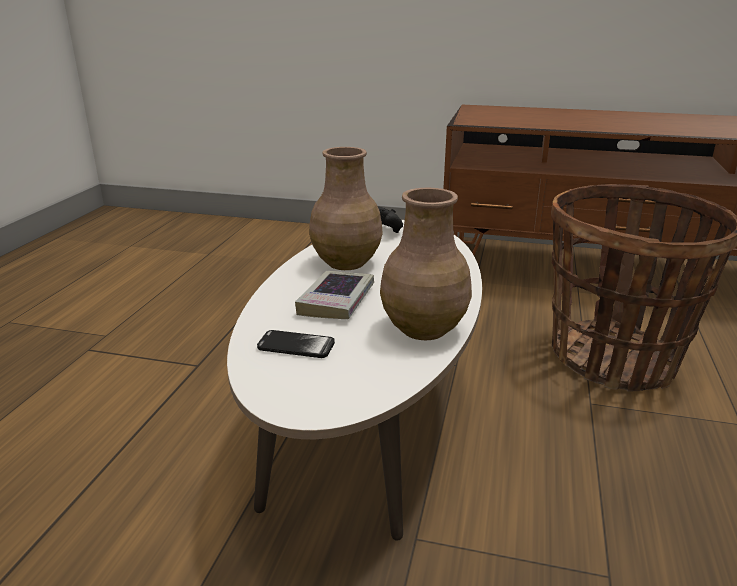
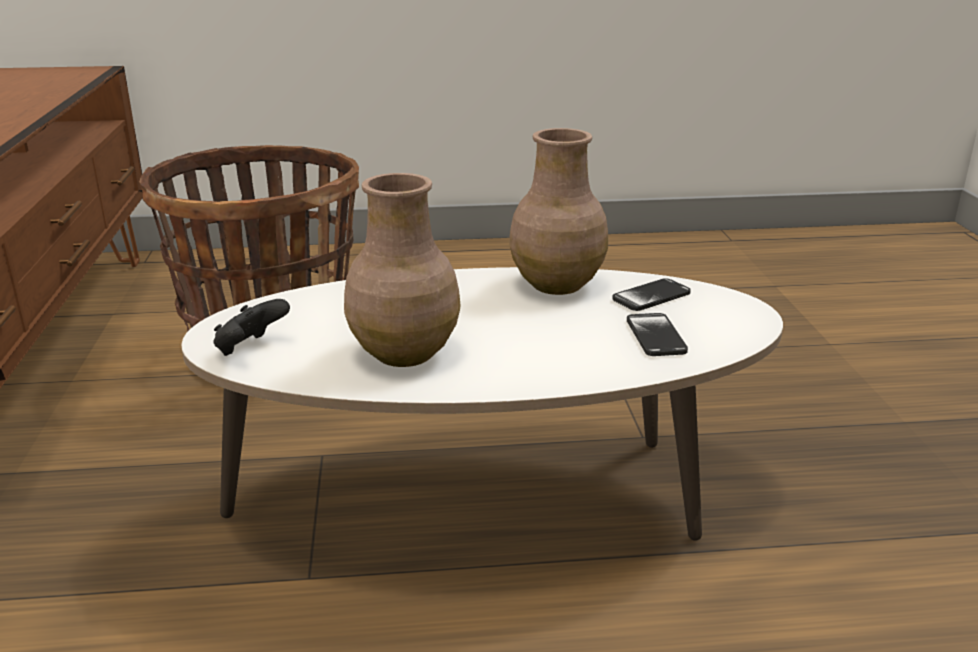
camera: 110 degrees left, 0 degrees up
(336, 301) = (531, 336): book -> none
(370, 366) = (651, 297): none -> phone

